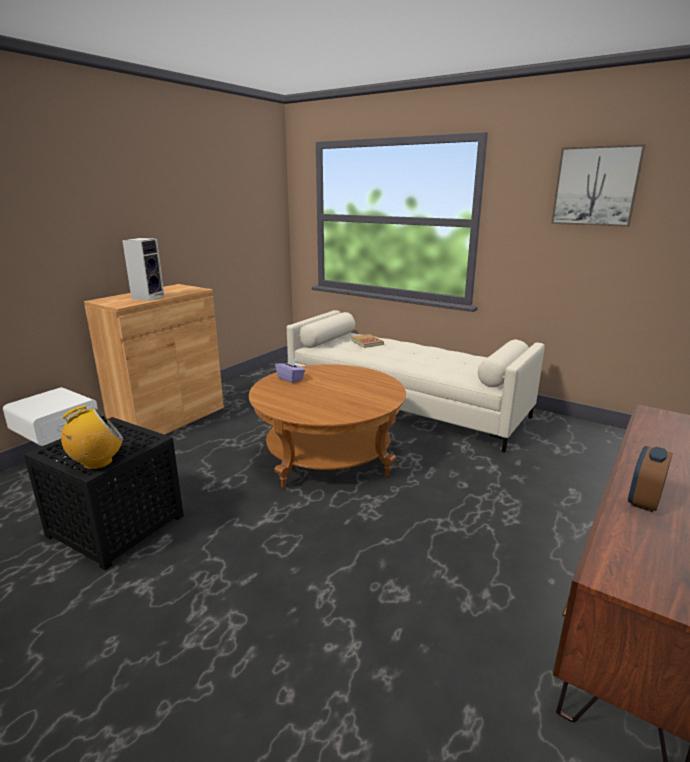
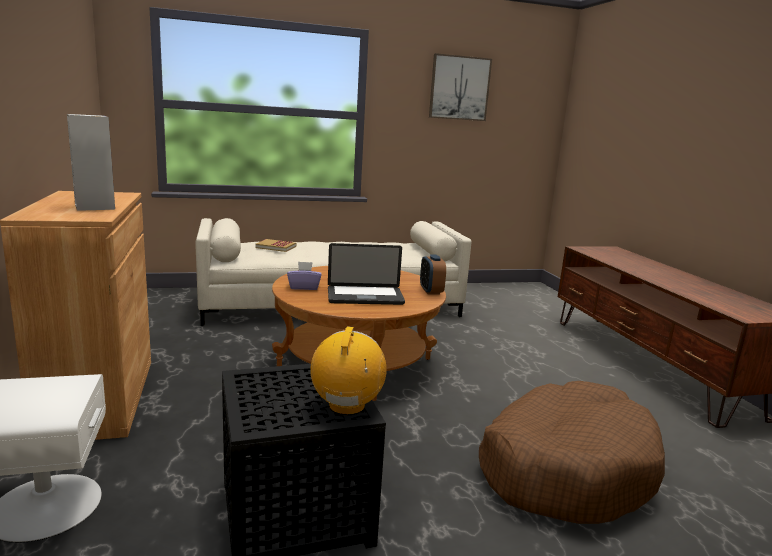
camera: 50 degrees left, 5 degrees down
(298, 617) = (565, 468): none -> brown dog bed
(309, 398) = (365, 297): none -> laptop
(643, 501) = (680, 286): alarm clock -> alarm clock (431, 291)

